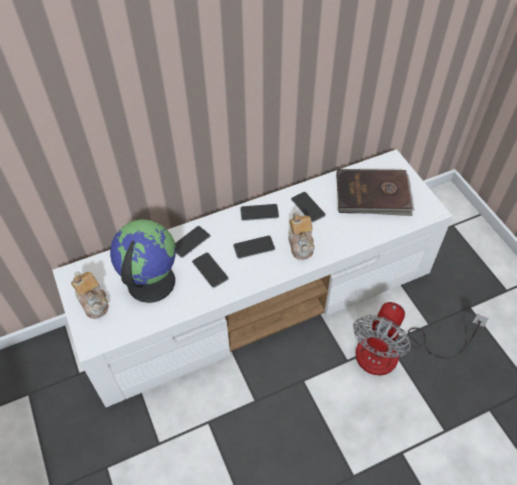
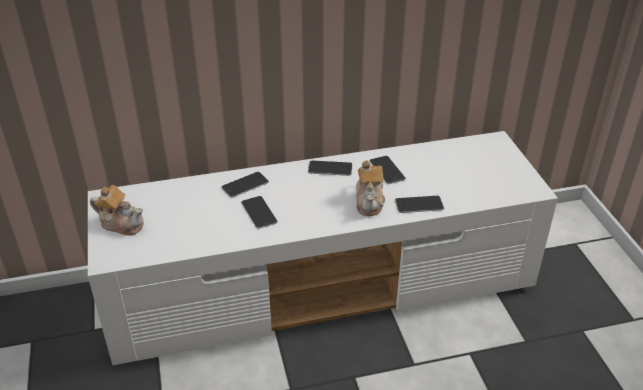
camera: 10 degrees right, 15 degrees down
(93, 301) = (121, 223): teapot -> teapot turned 45 degrees counterclockwise
(150, 281) = (189, 214): globe -> none
(254, 247) = (315, 198): phone -> phone (419, 204)
(373, 195) = (466, 168): brown book -> none
(393, 353) = (473, 364): fan -> none

